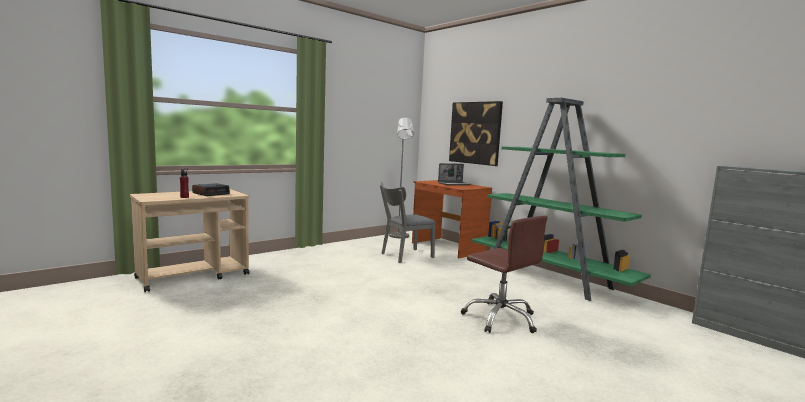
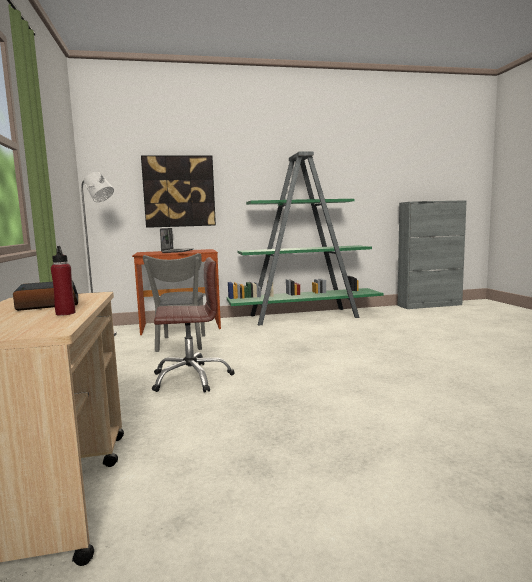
camera: 60 degrees left, 0 degrees up
(500, 318) = (379, 343): brown office chair -> brown office chair (191, 378)

